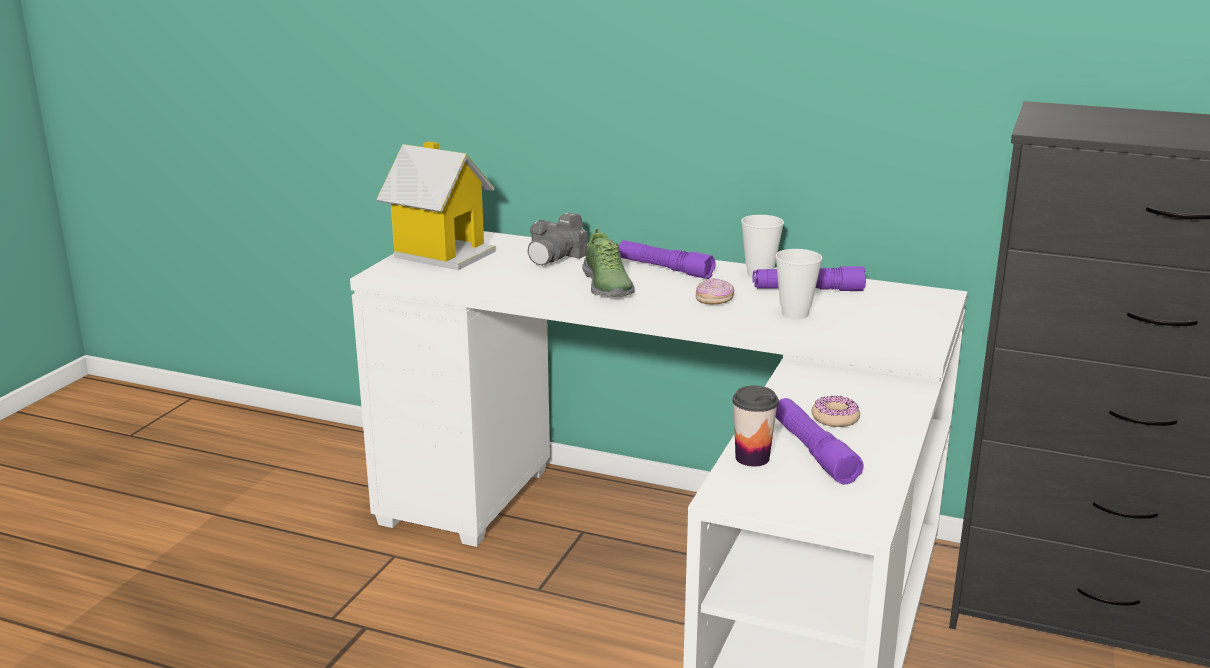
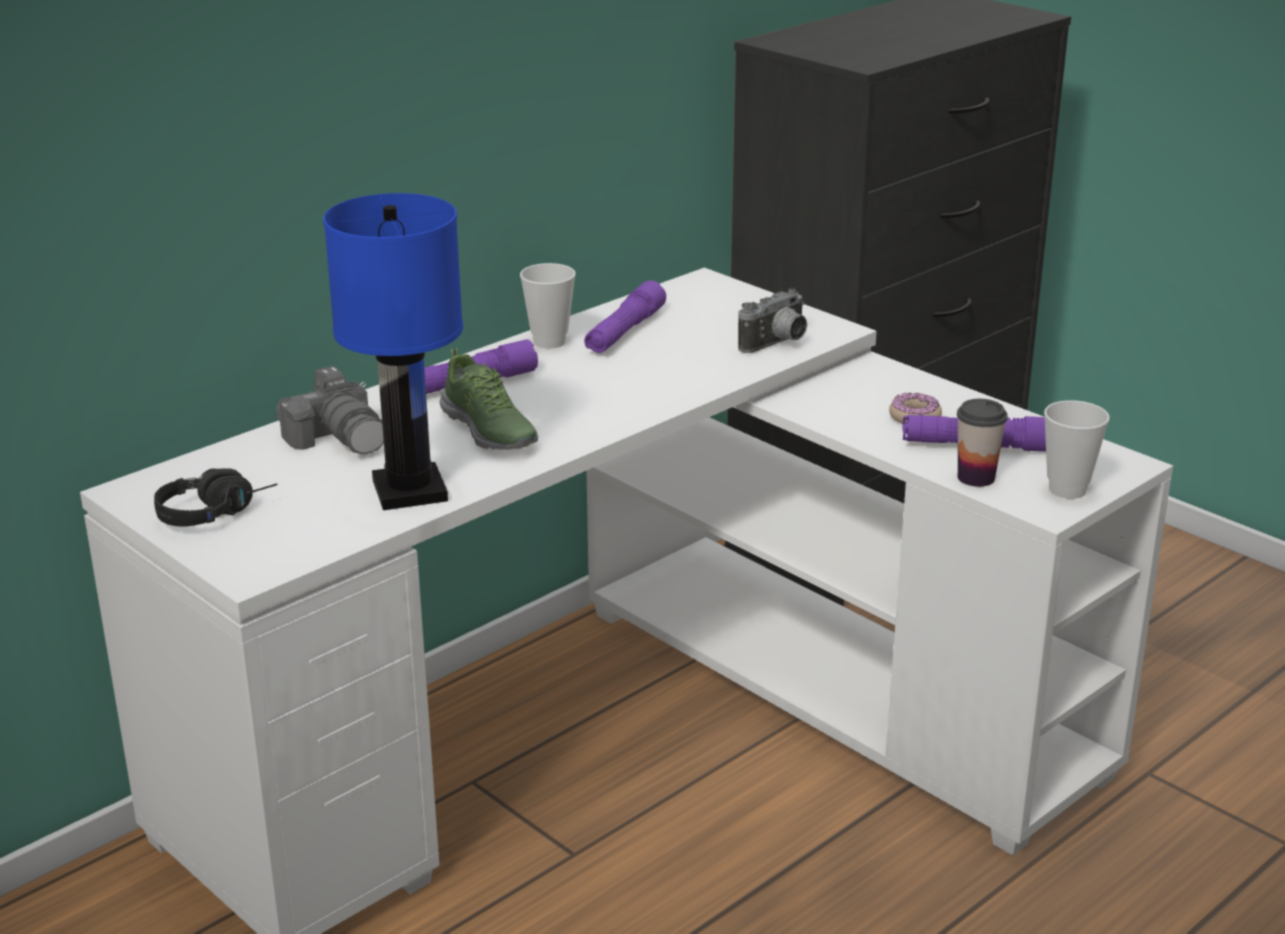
camera: 65 degrees left, 5 degrees up
(442, 253) = (217, 512): toy house -> black headphones
(506, 284) = (409, 491): none -> blue table lamp
(606, 286) = (489, 431): shoe -> shoe turned 45 degrees clockwise
(714, 301) = (606, 384): donut -> none
(795, 314) = (688, 356): cup -> cup (1067, 490)
(859, 336) = (778, 344): none -> camera

